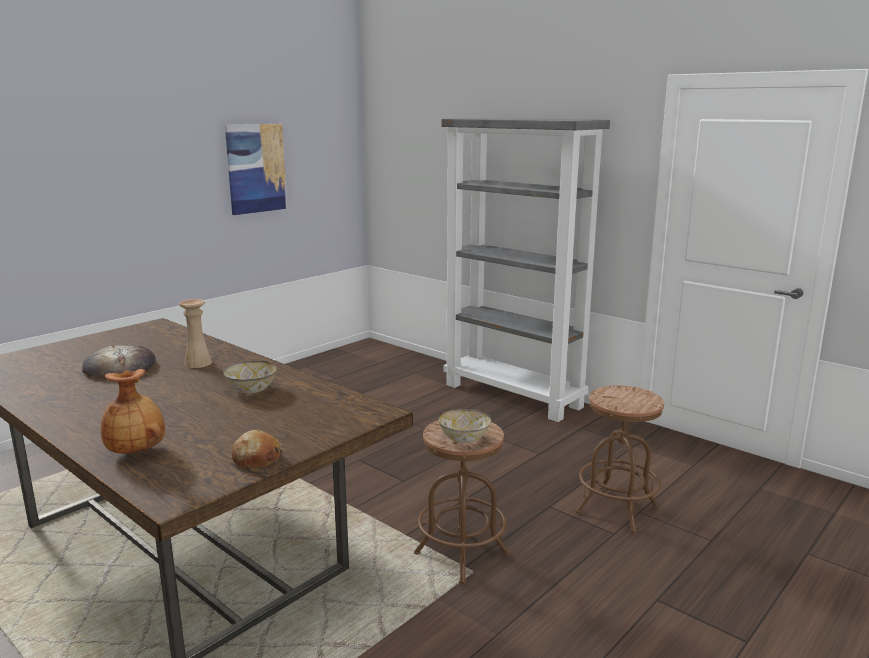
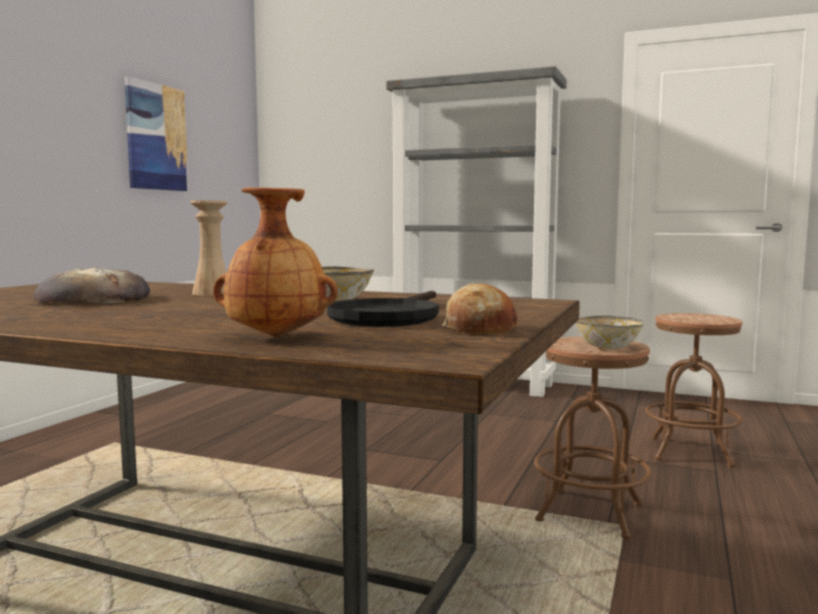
camera: 20 degrees left, 10 degrees down
(236, 429) = (389, 317): none -> black frying pan

